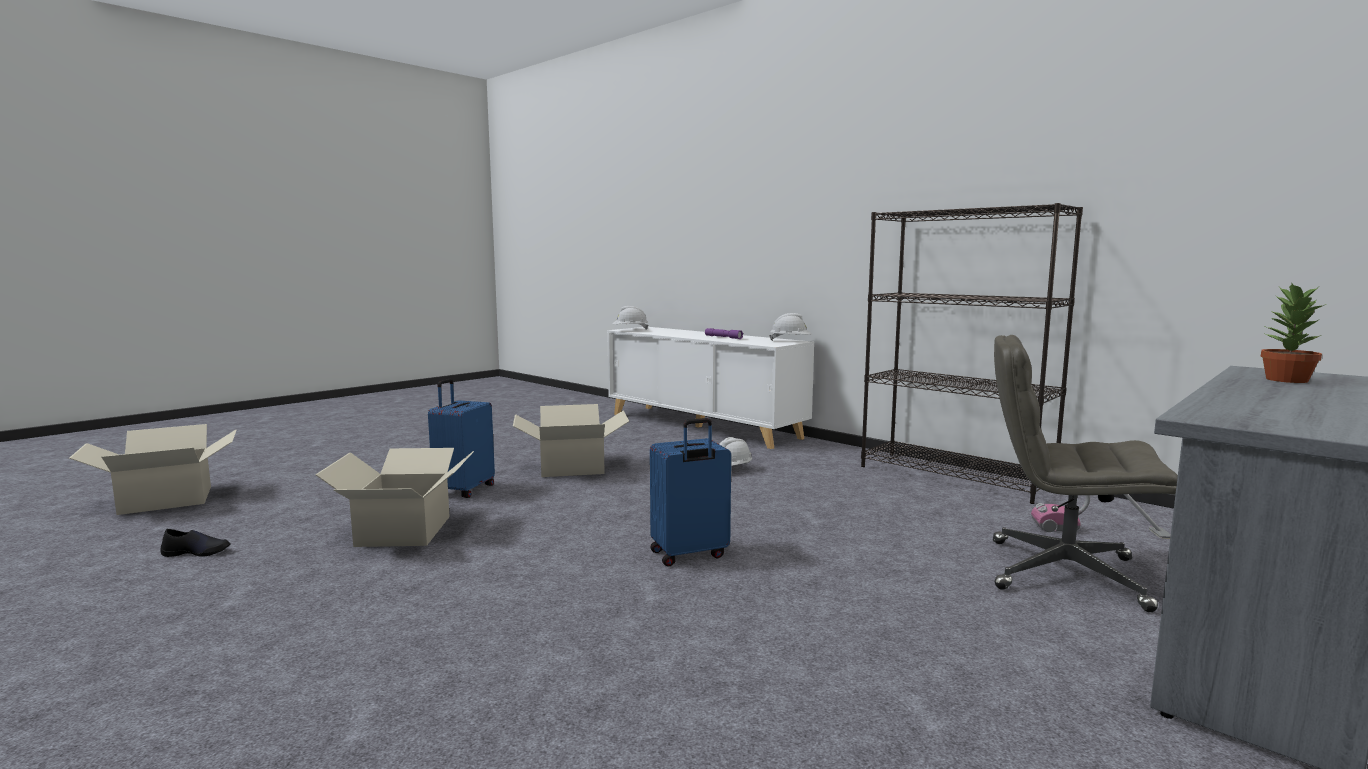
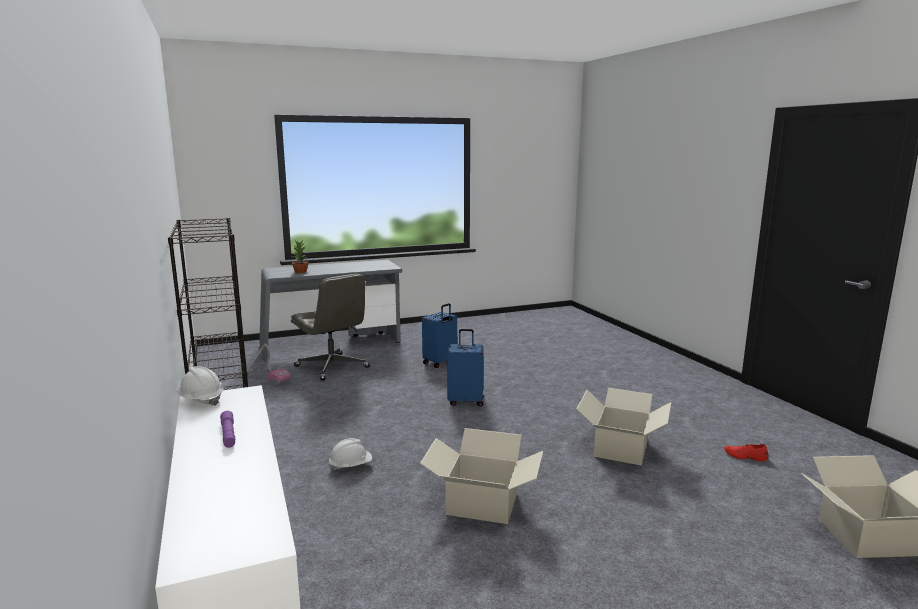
camera: 155 degrees left, 5 degrees up
(197, 552) = (745, 456): black shoe -> red shoe
(464, 490) = (586, 487): blue suitcase -> blue suitcase (440, 362)
(630, 330) = (261, 534): white hard hat -> none

